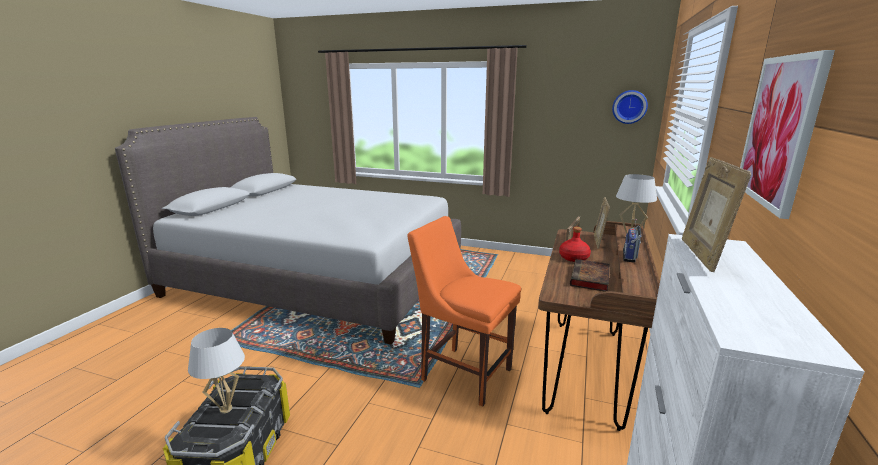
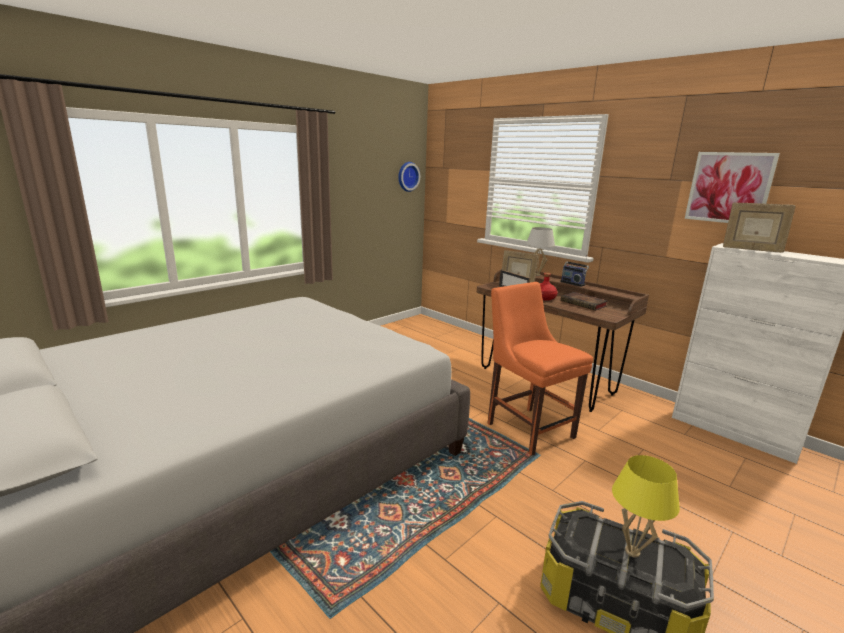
camera: 65 degrees left, 0 degrees up
(225, 409) = (632, 552): white table lamp -> yellow table lamp
(463, 372) = (527, 428): orange chair -> orange chair turned 90 degrees clockwise

